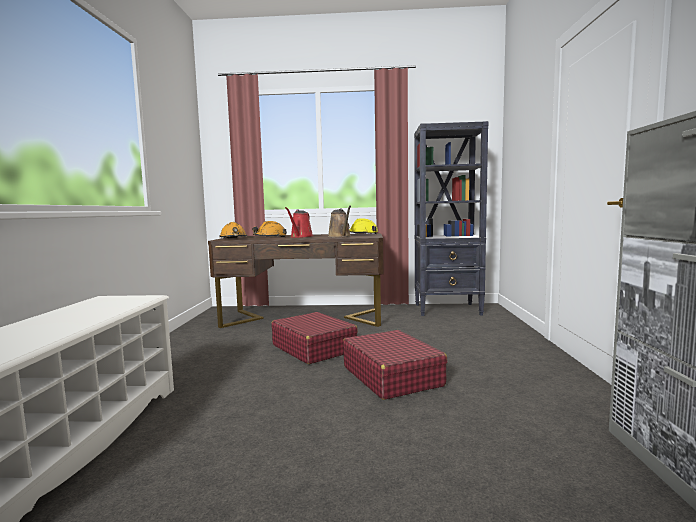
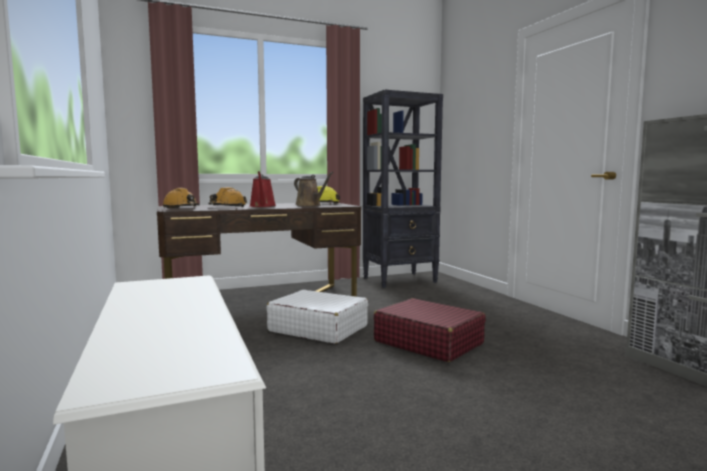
camera: 25 degrees left, 0 degrees up
(313, 348) = (318, 328): red suitcase -> white suitcase

